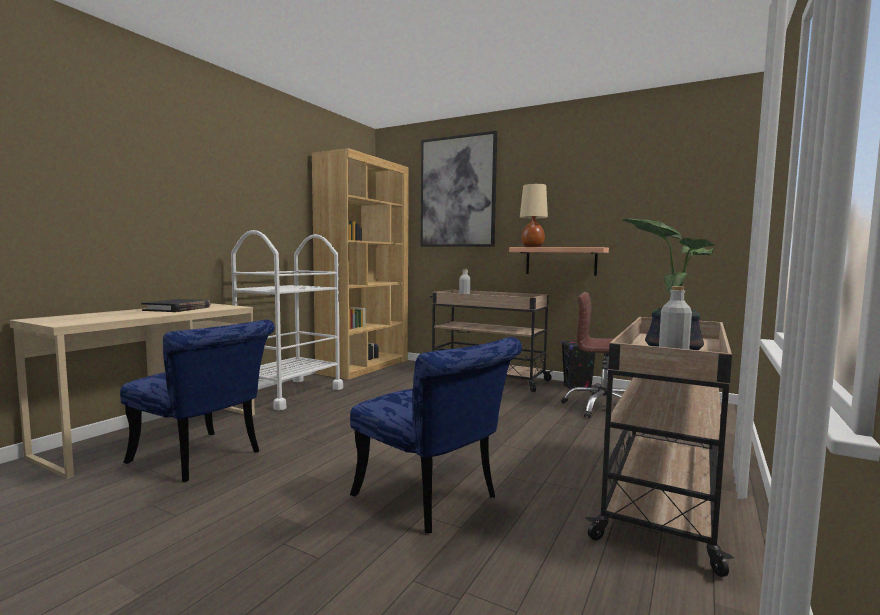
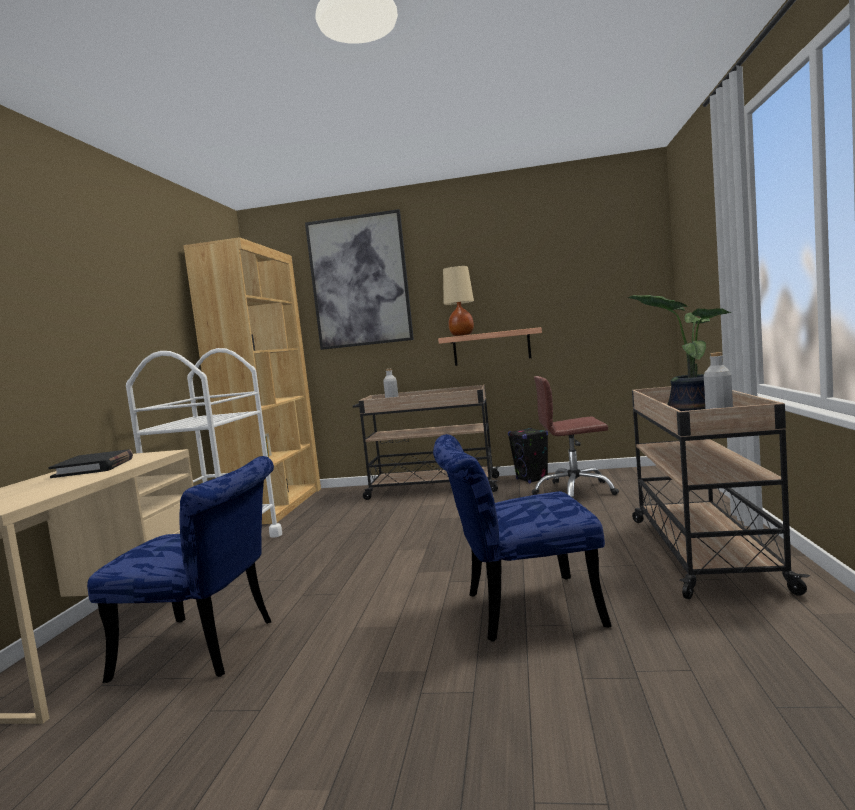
camera: 20 degrees left, 0 degrees up
(434, 500) = (520, 610): blue chair -> blue chair turned 150 degrees clockwise

